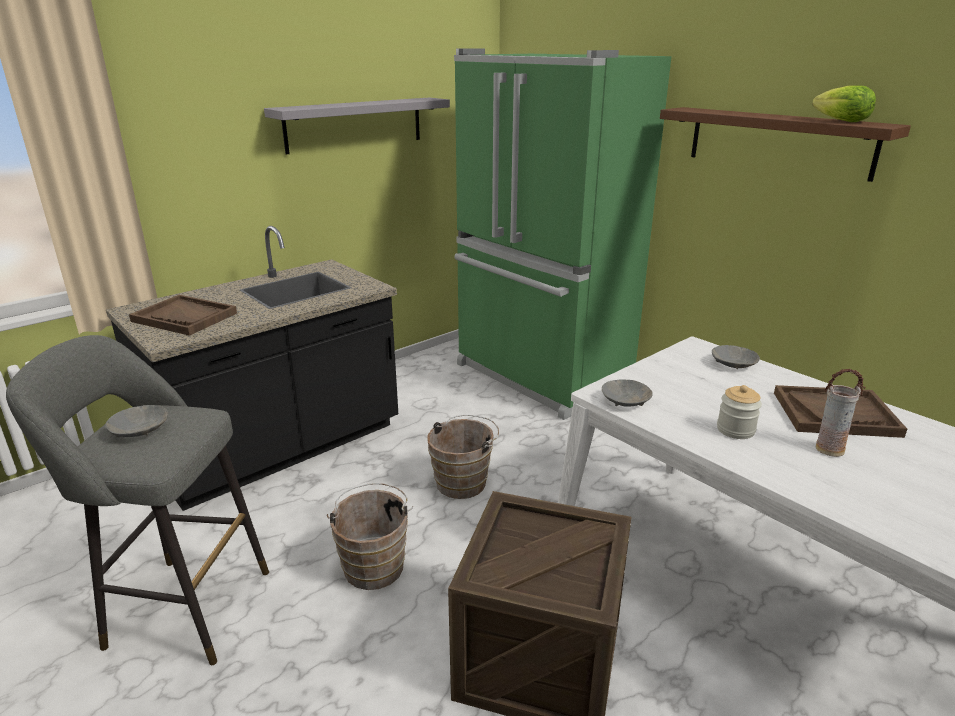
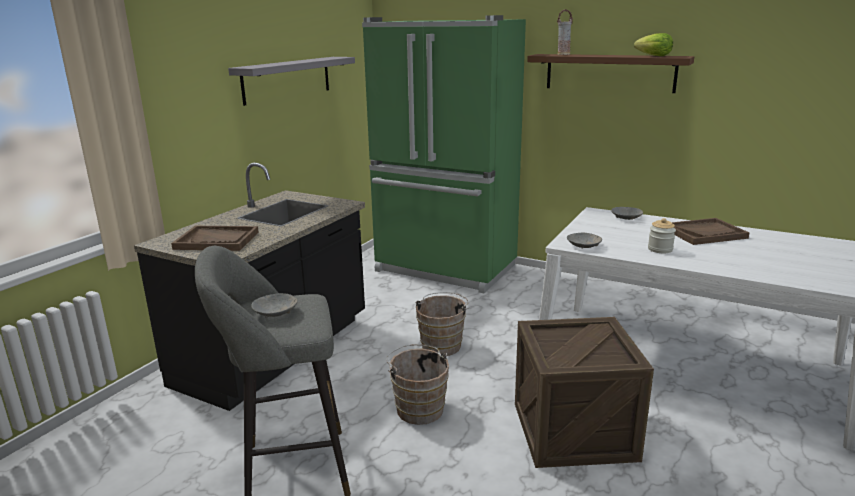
camera: 20 degrees left, 5 degrees down
(828, 449) = (716, 250): vase -> vase (563, 55)

